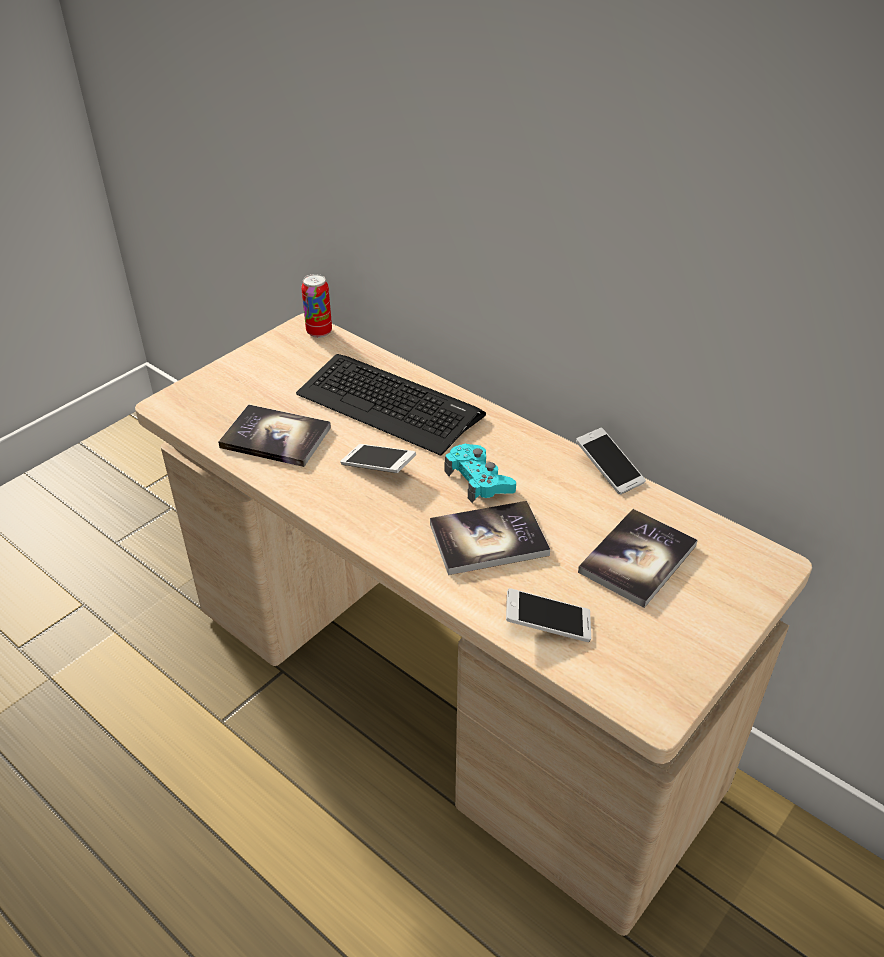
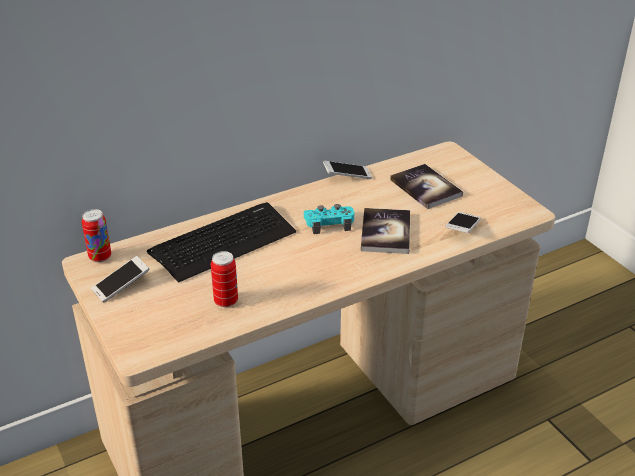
camera: 70 degrees left, 5 degrees down
(275, 437) = (226, 301): book -> can
(378, 467) = (291, 260): phone -> phone (121, 286)

